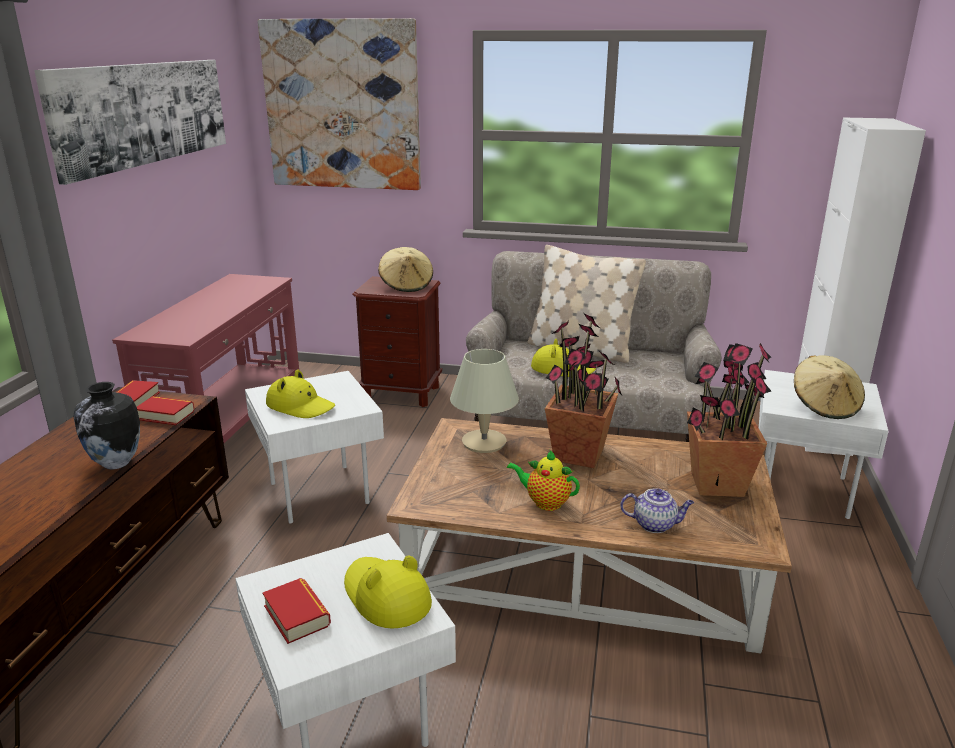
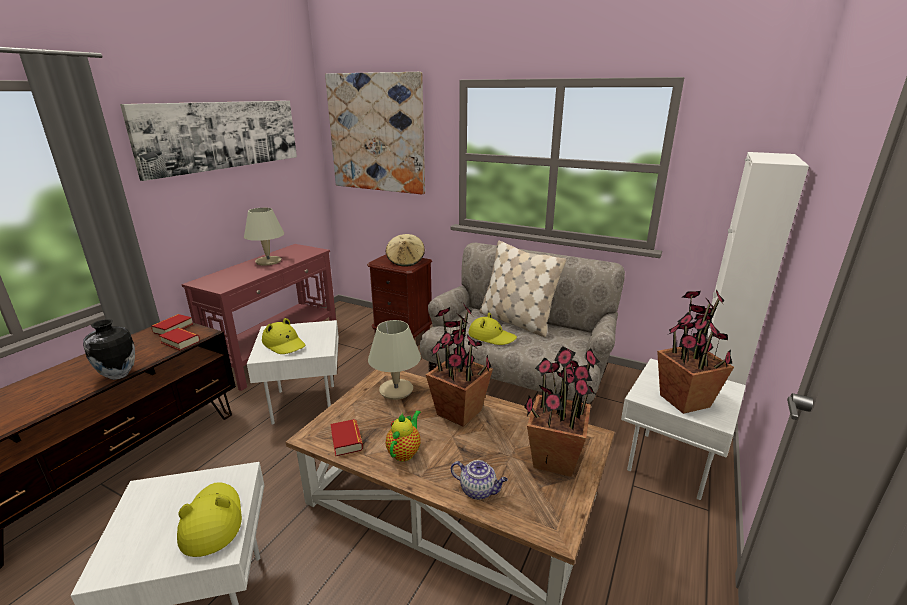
camera: 15 degrees right, 0 degrees up
(215, 299) = (268, 261): none -> beige table lamp
(297, 615) = (139, 525): book -> book (346, 441)
(545, 502) = (405, 452): teapot -> teapot turned 75 degrees clockwise
(824, 406) = (684, 401): beige hat -> potted plant

